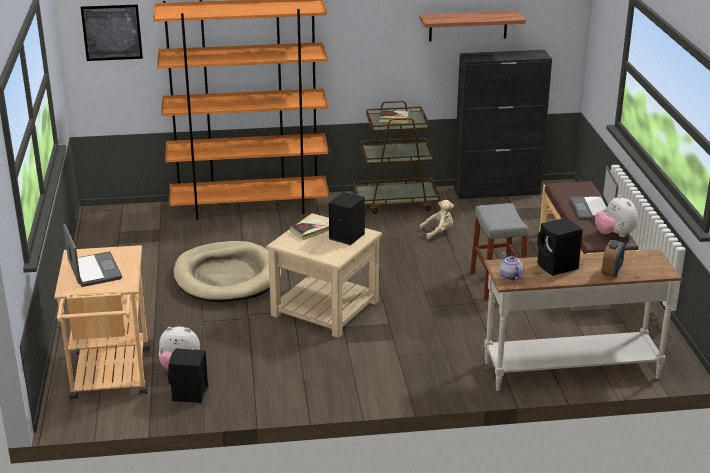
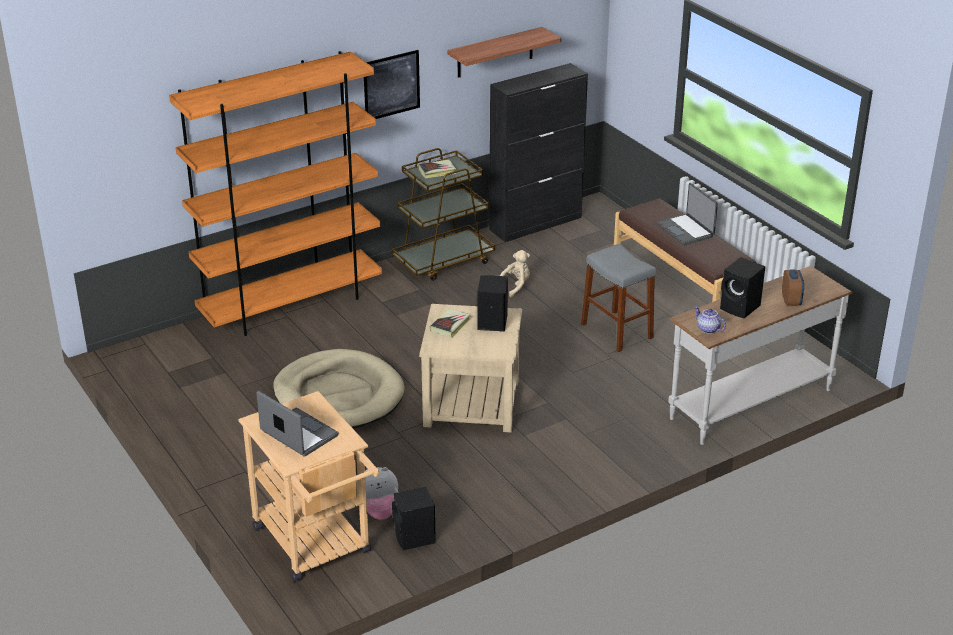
camera: 25 degrees left, 5 degrees up
(112, 32) = (119, 138): picture -> picture (391, 85)
(614, 234) = (727, 254): plush toy -> none

